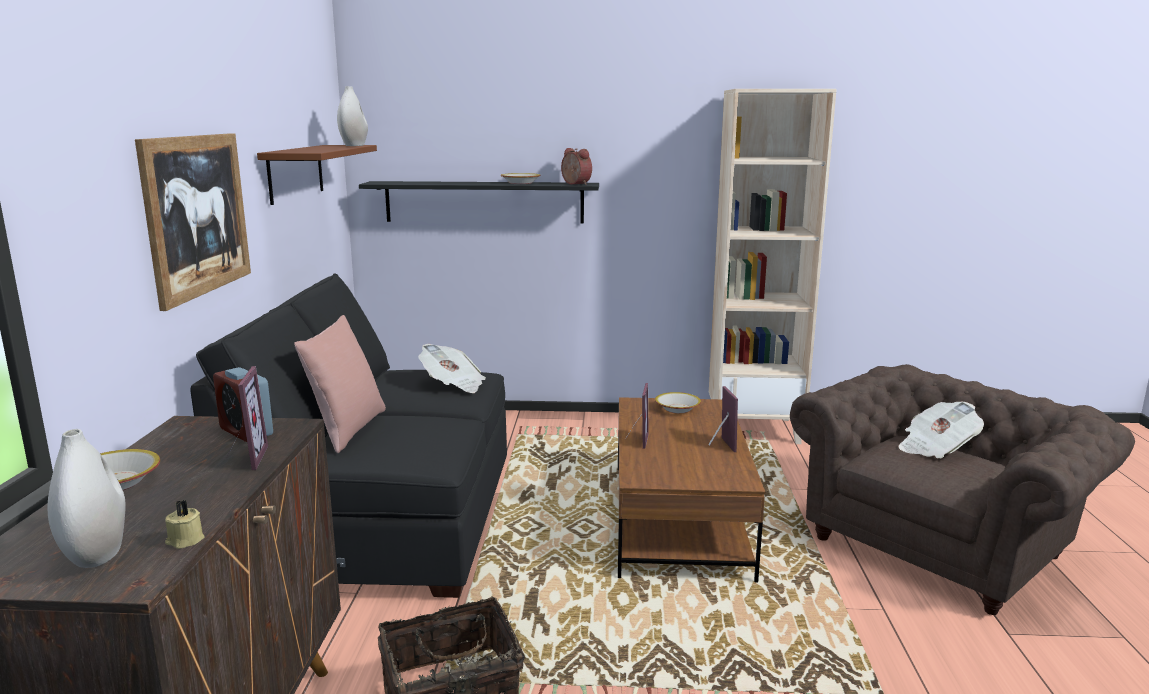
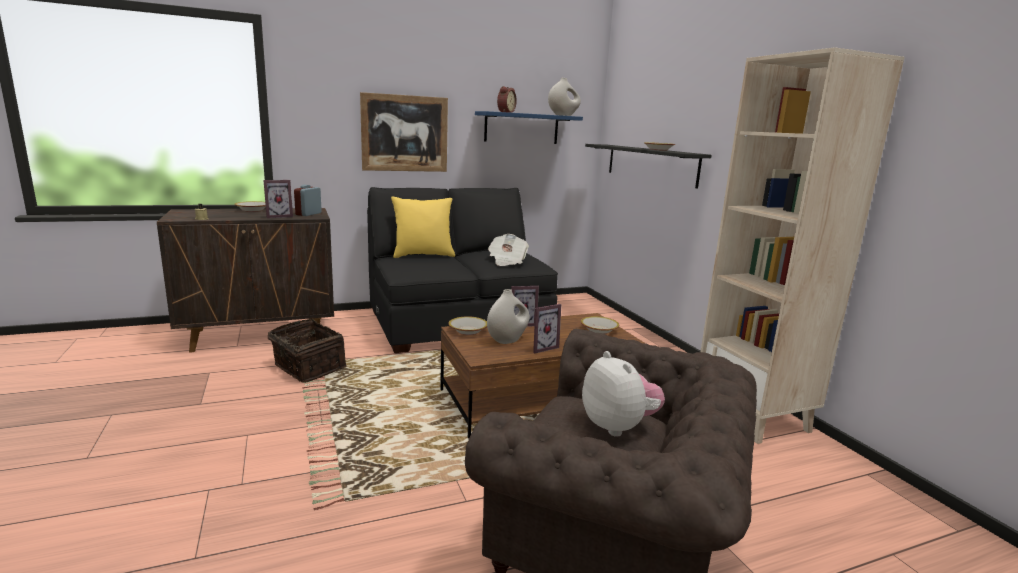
camera: 65 degrees right, 0 degrees up
(96, 553) = (194, 215): white vase -> white vase (507, 340)
(296, 173) = (521, 128): brown shelf -> blue shelf
(347, 430) = (423, 255): pink pillow -> yellow pillow
(574, 184) = (682, 152): alarm clock -> alarm clock (505, 112)
(646, 474) = (467, 331): none -> bowl
(936, 448) = (618, 426): newspaper -> plush toy

